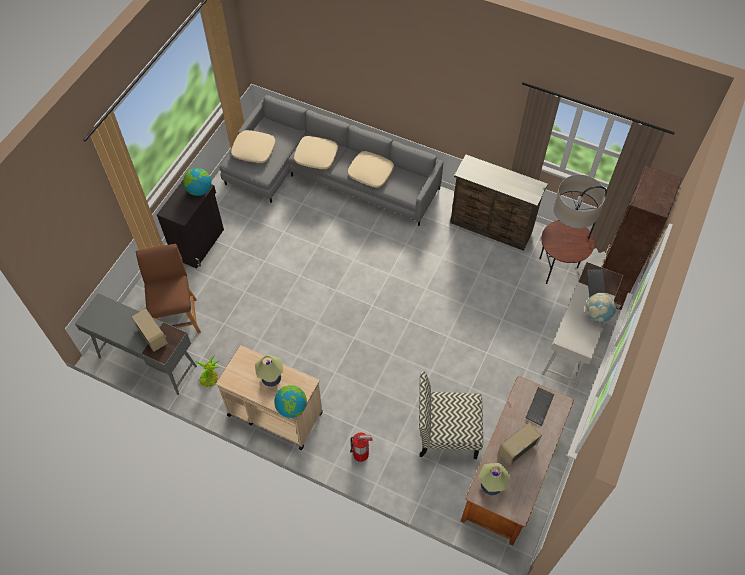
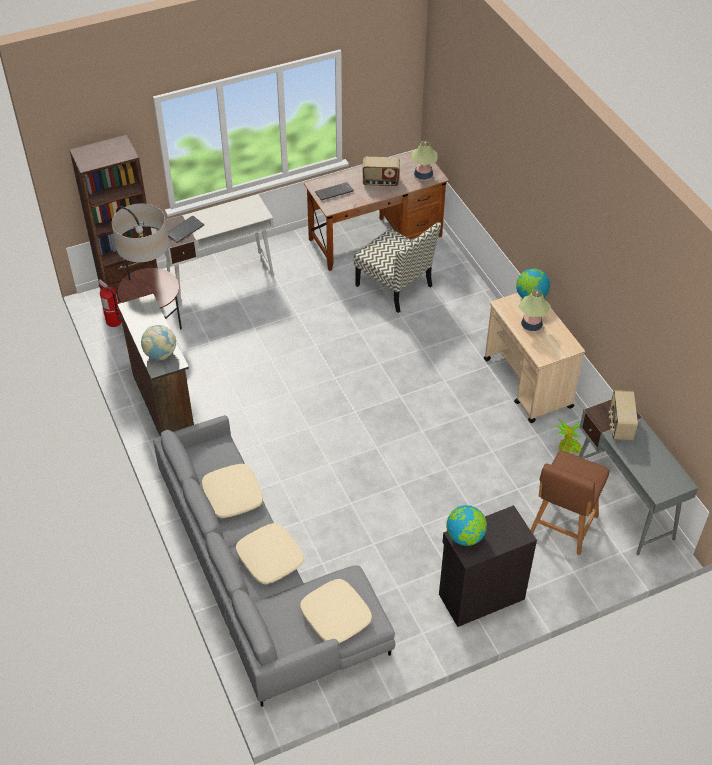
camera: 140 degrees left, 10 degrees down
(361, 454) = (478, 314): fire extinguisher -> fire extinguisher (113, 321)
(597, 315) = (214, 213): globe -> globe (160, 354)

